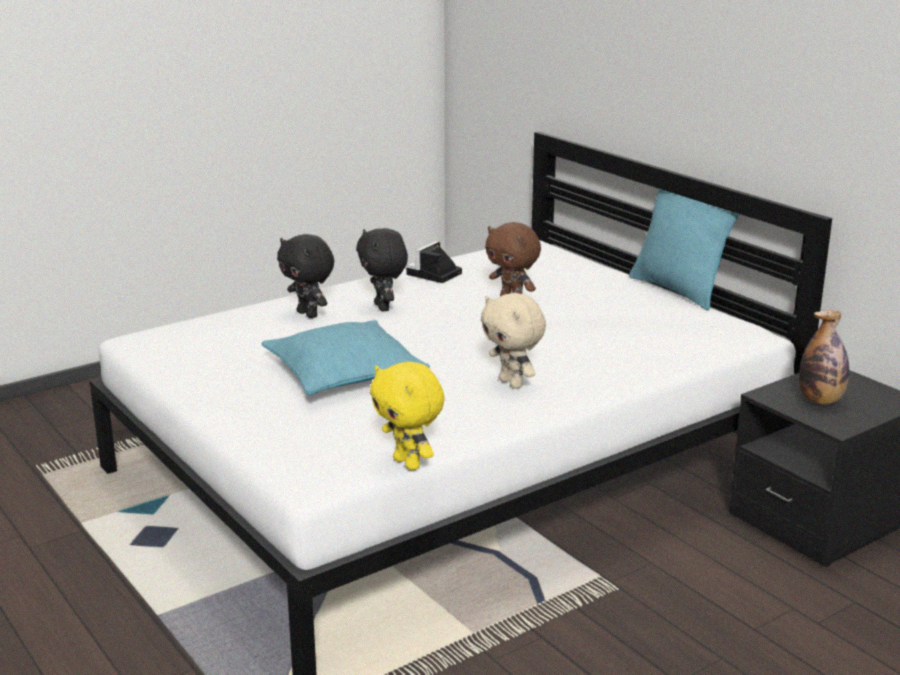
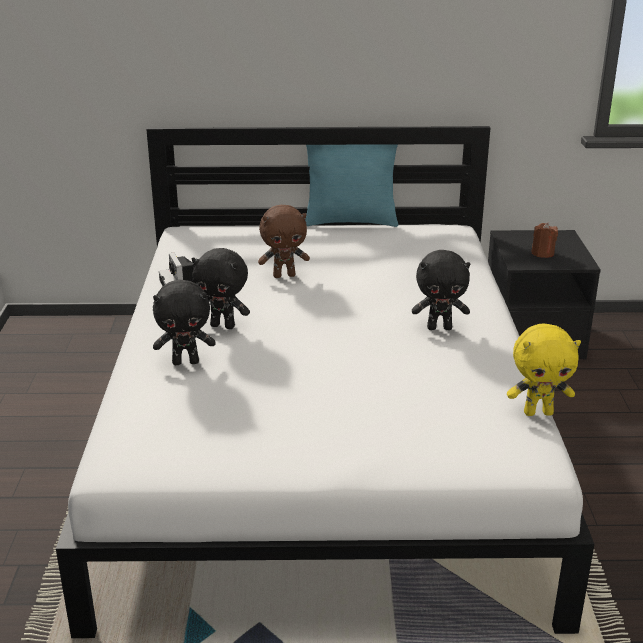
camera: 55 degrees left, 5 degrees up
(344, 374) = (339, 386): turquoise pillow -> none
(512, 383) = (439, 327): beige plush toy -> black plush toy
(820, 400) = (542, 253): bottle -> brown candle

